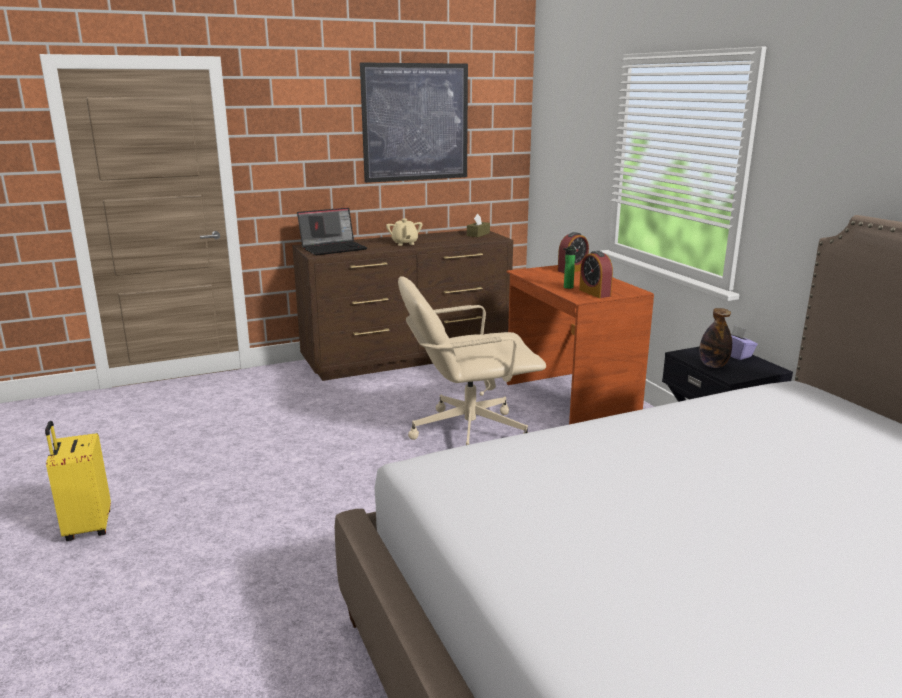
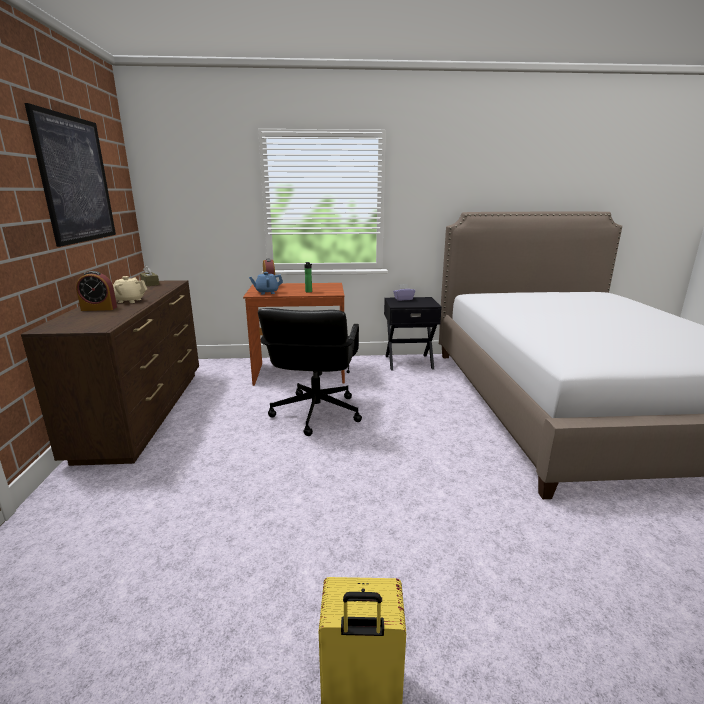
camera: 70 degrees left, 0 degrees up
(334, 248) = (89, 321): laptop -> none
(467, 432) = (315, 413): beige office chair -> black office chair
(537, 274) = (267, 292): none -> blue teapot
(594, 293) = (328, 289): alarm clock -> alarm clock (99, 308)
(713, 365) = (416, 304): bottle -> none

